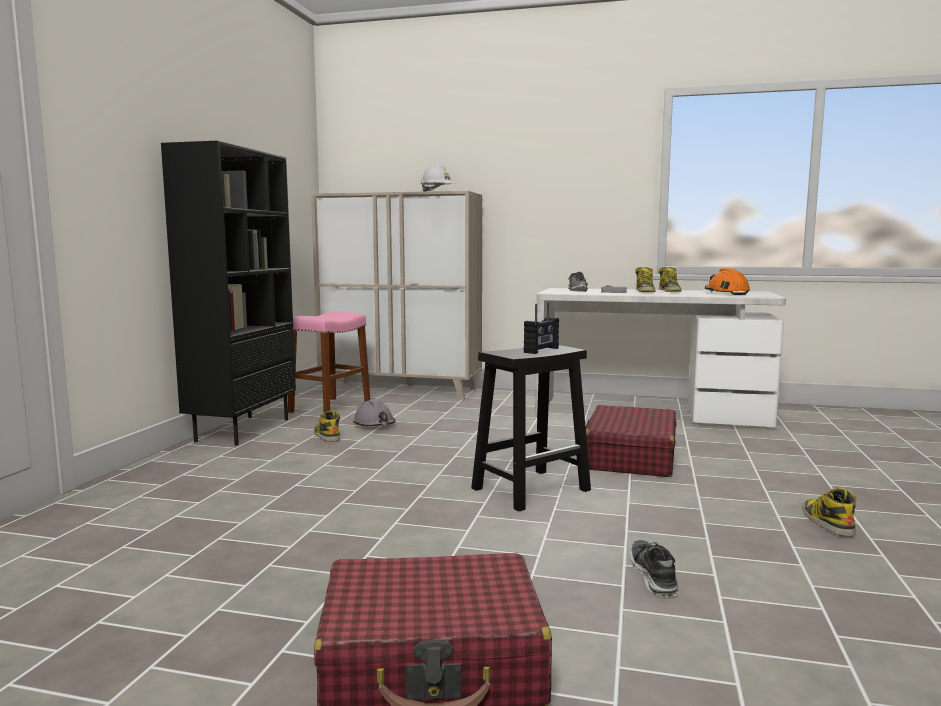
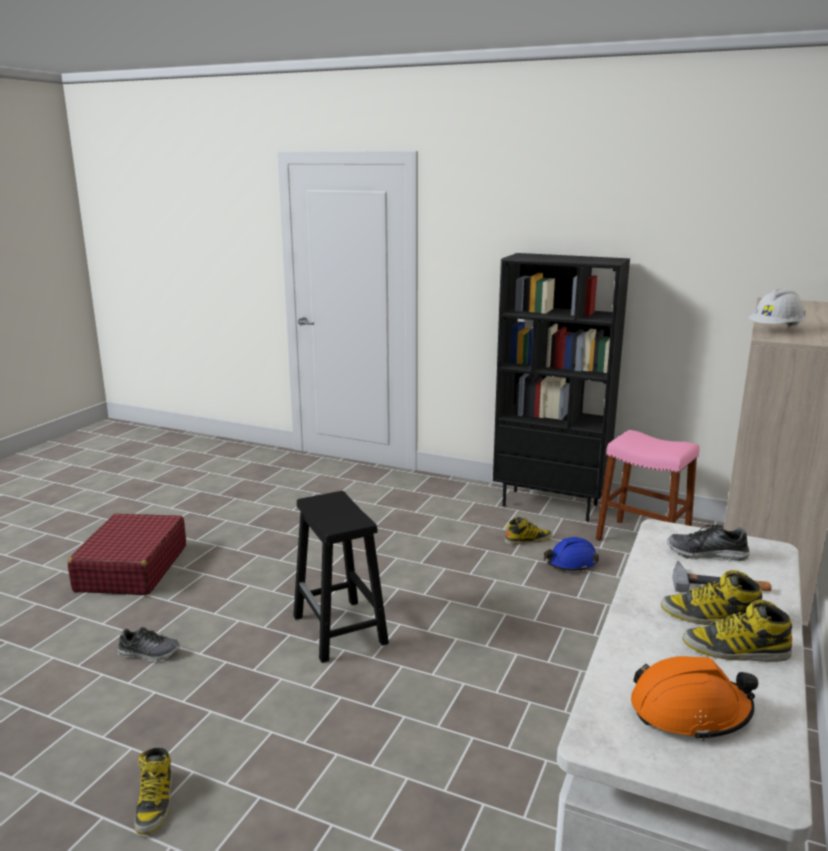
camera: 100 degrees right, 10 degrees up
(374, 424) = (570, 563): grey hard hat -> blue hard hat
(542, 350) = (333, 515): radio -> none
(630, 457) = (415, 718): red suitcase -> none
(826, 522) = (155, 802): boot -> boot turned 75 degrees clockwise

